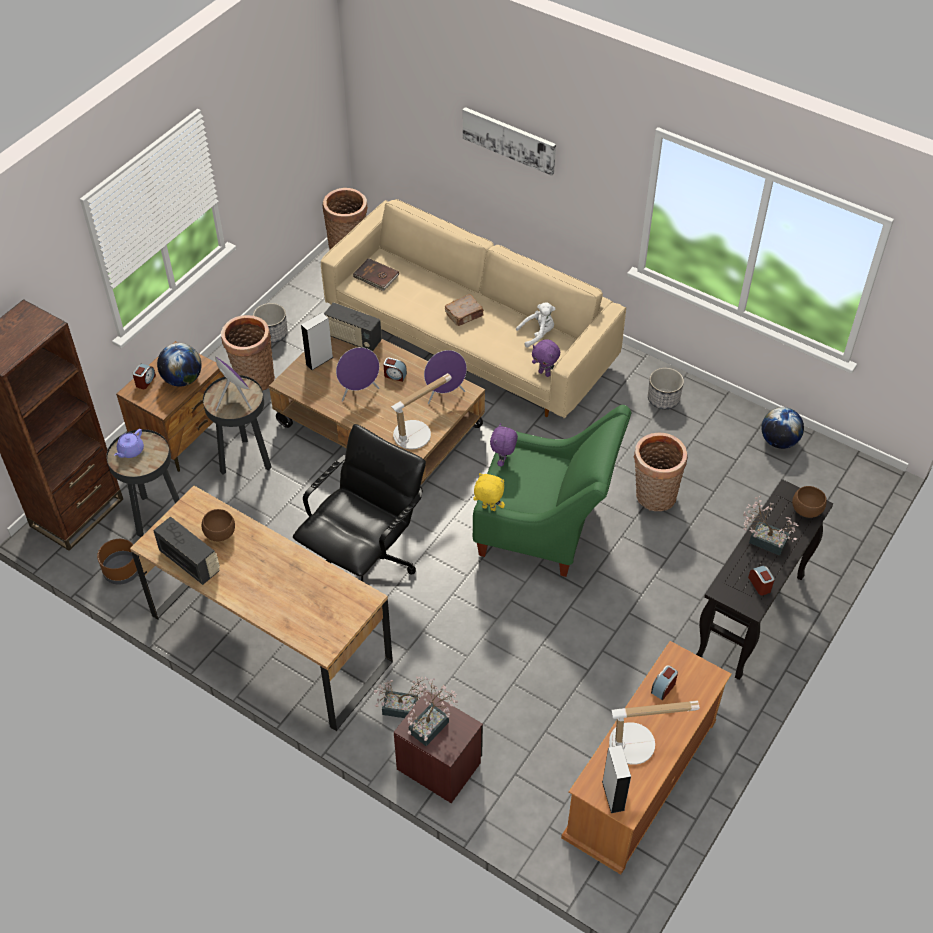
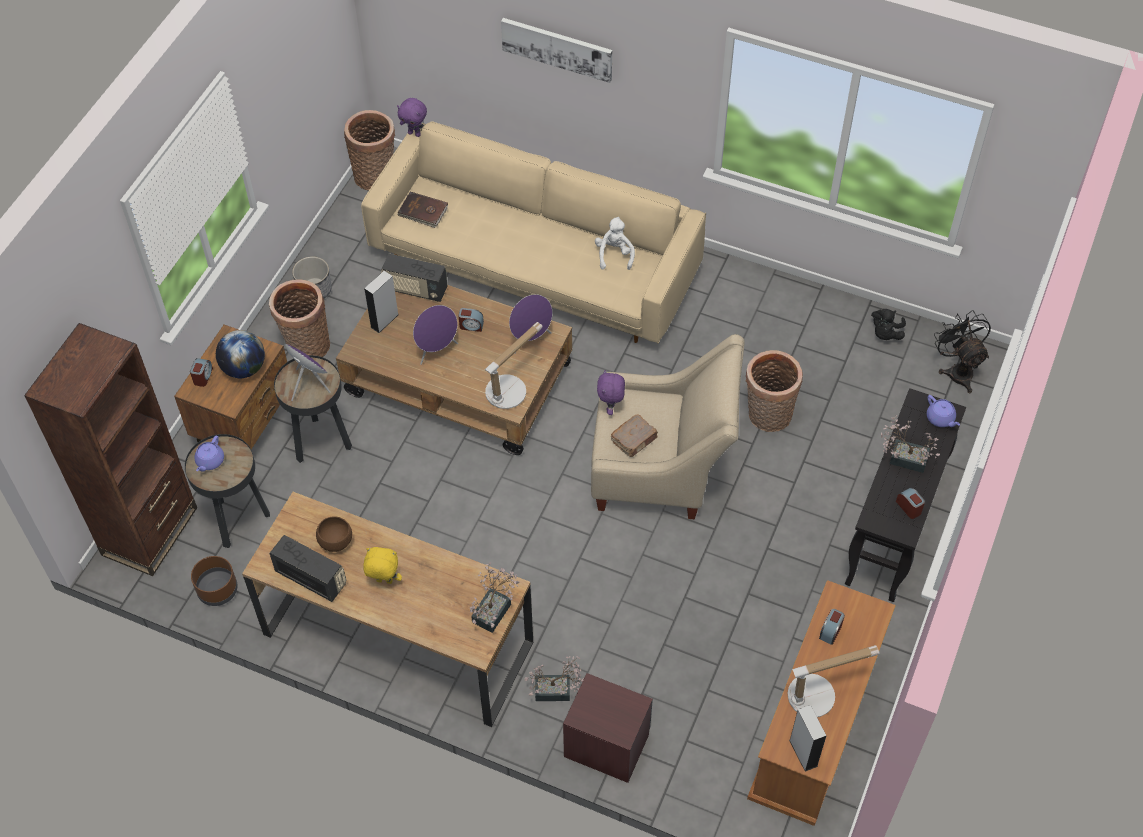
camera: 10 degrees left, 5 degrees up
(365, 560) = (478, 535): black office chair -> none
(432, 724) = (601, 708): potted plant -> potted plant (494, 609)
(464, 315) = (530, 244): brown book -> brown book (634, 440)
(488, 508) = (608, 464): yellow plush toy -> yellow plush toy (384, 582)
(537, 334) = (614, 254): white plush toy -> white plush toy turned 60 degrees counterclockwise
(545, 373) = (632, 299): purple plush toy -> purple plush toy (415, 133)
(546, 529) = (662, 470): green armchair -> beige armchair
(663, 399) = (755, 303): planter -> none
(778, 441) = (885, 333): globe -> black plush toy
(806, 510) = (940, 418): brown bowl -> purple teapot
(841, 482) = (957, 370): none -> black fan

